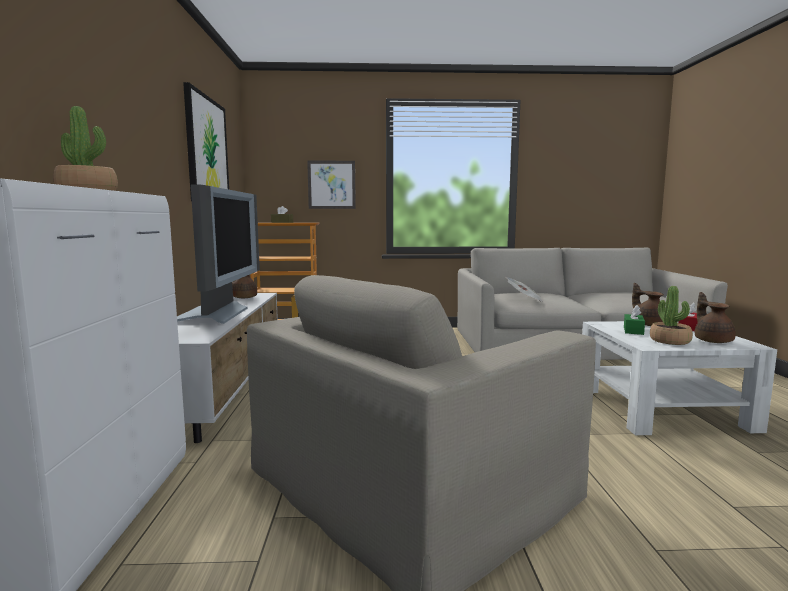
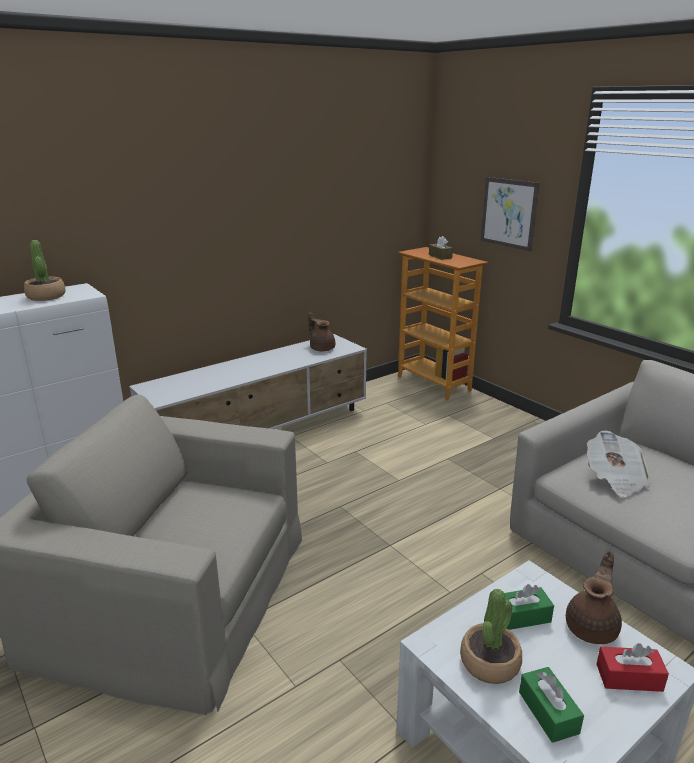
camera: 55 degrees right, 15 degrees up
(207, 150) = (315, 188): picture -> none
(216, 315) = (240, 371): television -> none
(712, 340) = (548, 712): brown teapot -> green tissue box

